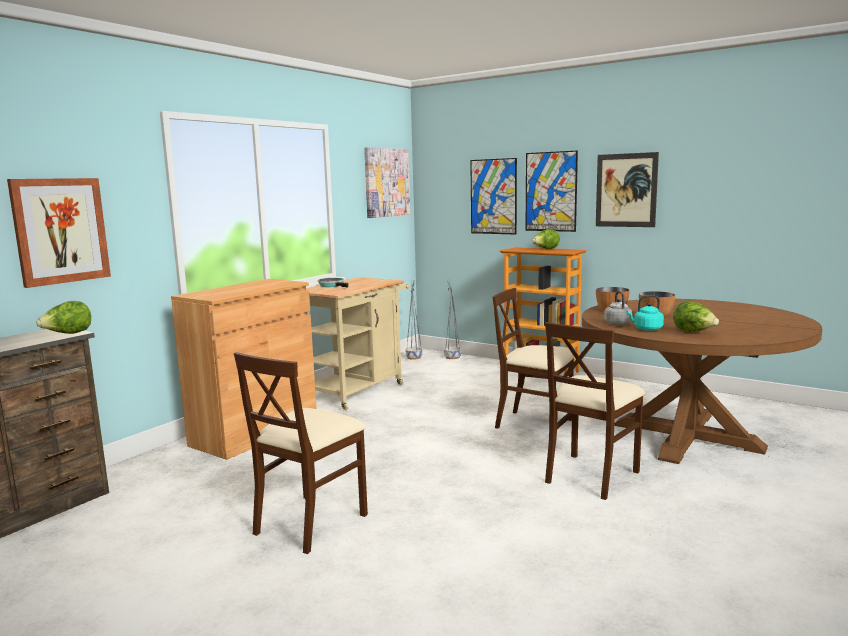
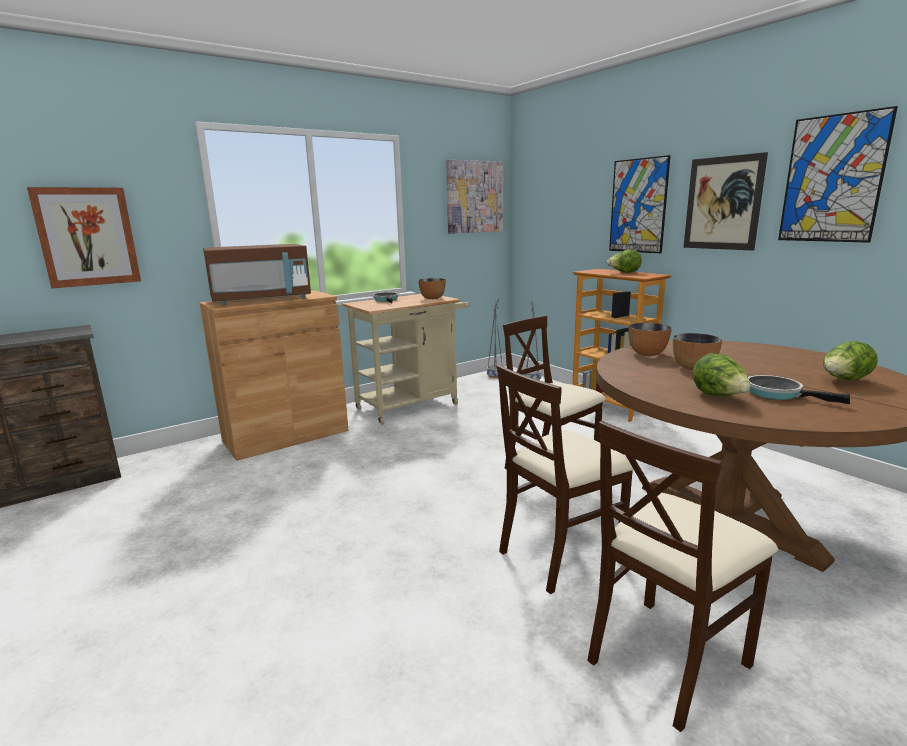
camera: 20 degrees right, 5 degrees up
(68, 334) = (71, 333): lettuce -> lettuce (844, 380)
(237, 289) = (261, 300): none -> brown microwave
(310, 522) = (231, 547): beige chair -> beige chair (666, 658)
(375, 281) = (432, 298): none -> bowl
(493, 196) = (580, 212): picture -> picture (832, 179)
(617, 323) = (631, 371): grey kettle -> none
(646, 329) = (658, 384): turquoise kettle -> none
(726, 327) = (778, 394): none -> frying pan

